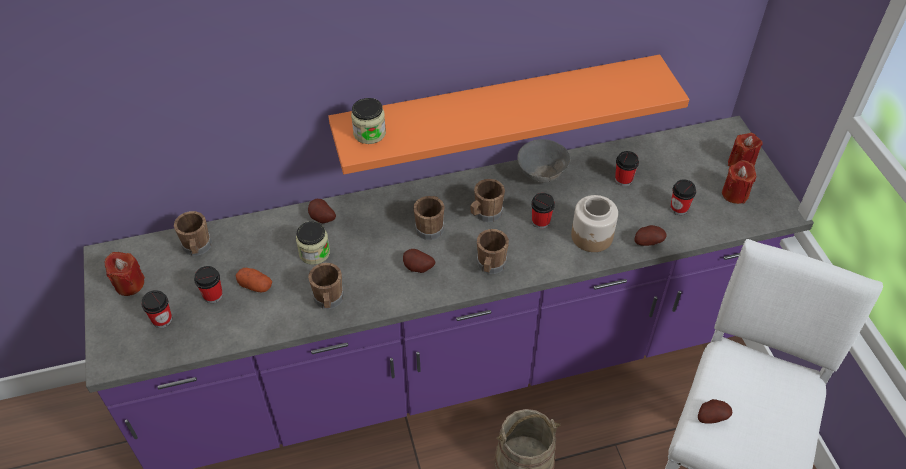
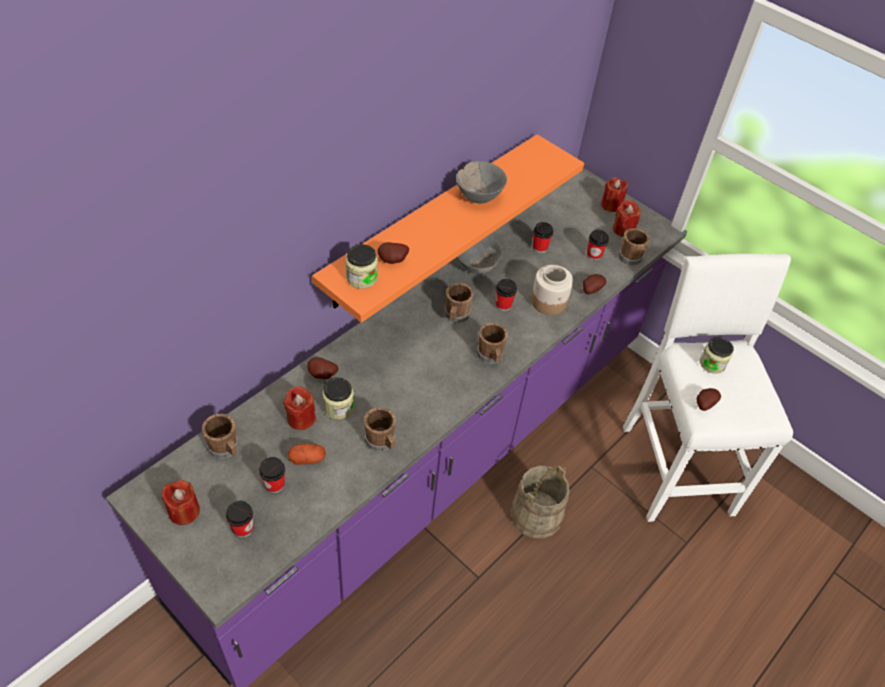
camera: 35 degrees left, 0 degrees up
(276, 249) = (301, 418): none -> red candle
(418, 269) = (436, 383): potato -> potato (393, 261)
(430, 226) = (420, 344): brown mug -> brown mug (628, 255)
(544, 96) = (478, 196): none -> grey bowl
(754, 379) = (712, 363): none -> jar

